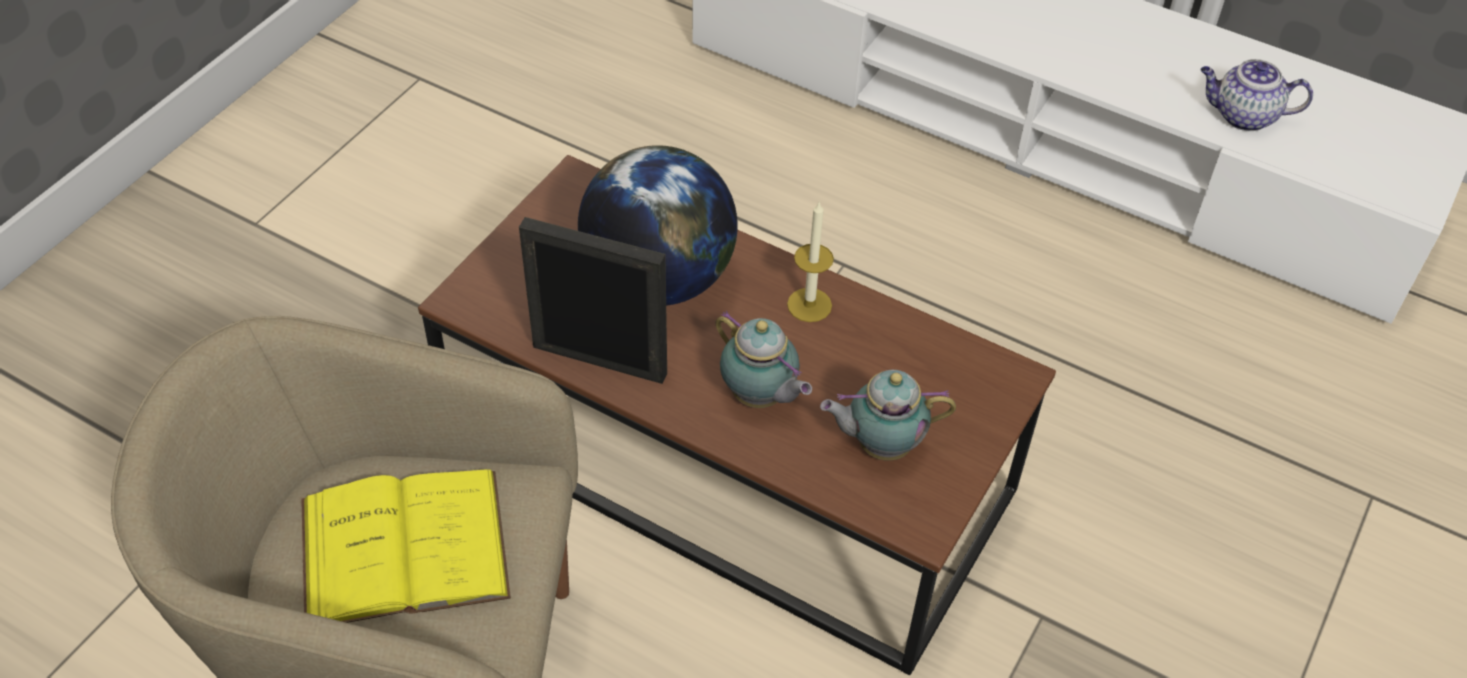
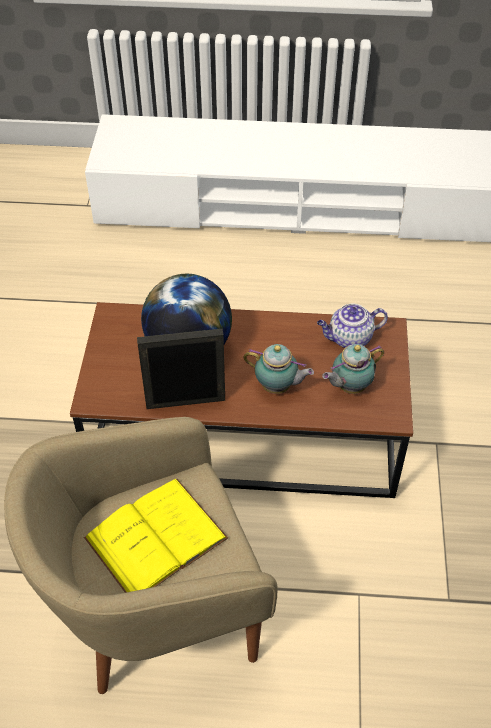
camera: 25 degrees left, 0 degrees up
(809, 305) = (272, 332): candle -> none
(1242, 116) = (406, 165): teapot -> teapot (349, 339)

